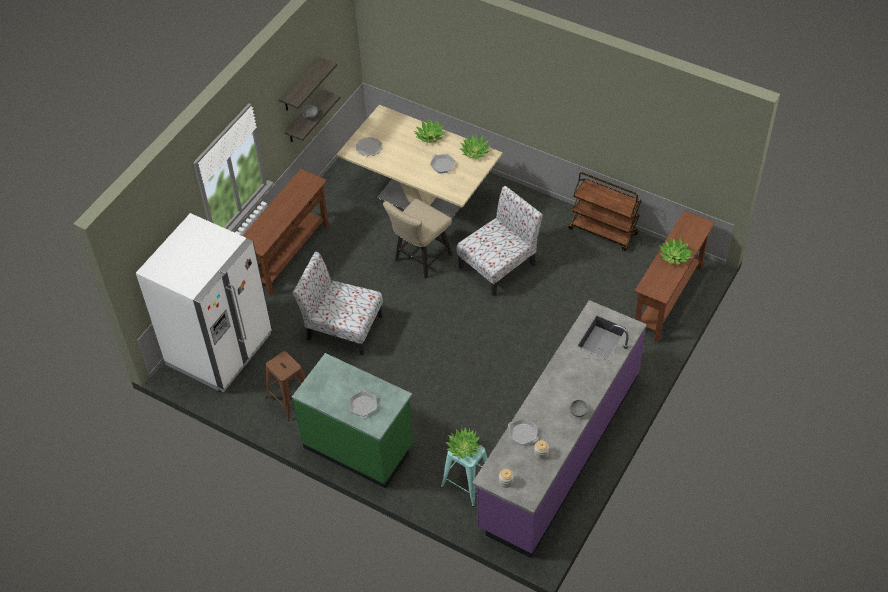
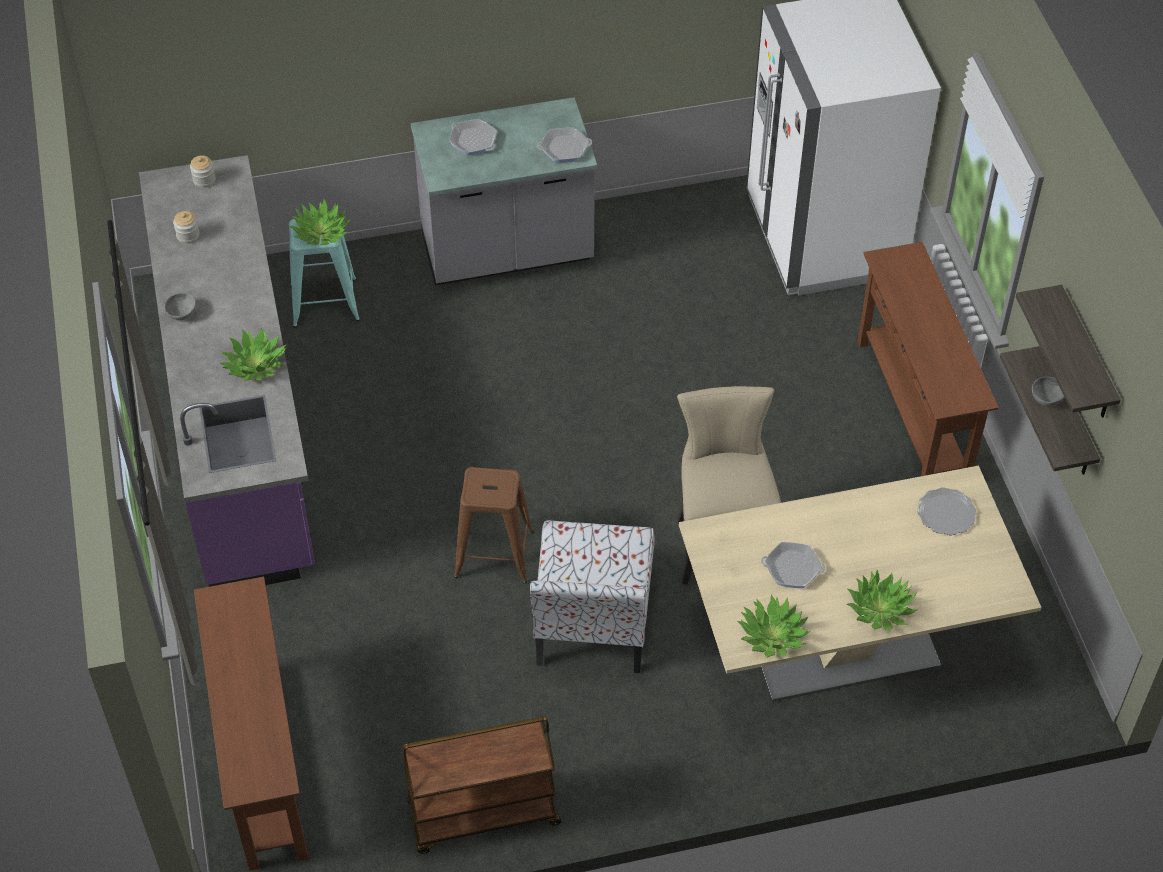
camera: 135 degrees right, 0 degrees up
(290, 399) = (658, 244): brown stool -> brown stool (494, 554)
(342, 327) = (707, 369): chair -> none
(359, 446) = (507, 253): green counter -> grey counter
(523, 434) = (234, 242): frying pan -> frying pan (564, 149)
(674, 256) = (244, 685): potted plant -> potted plant (255, 364)

